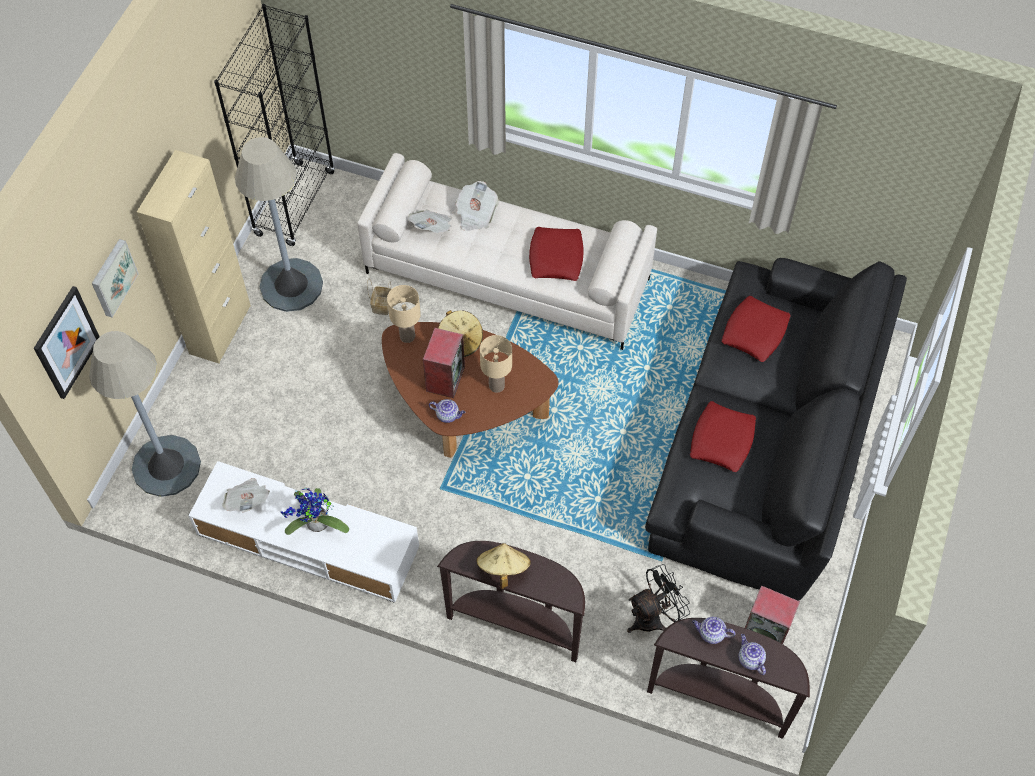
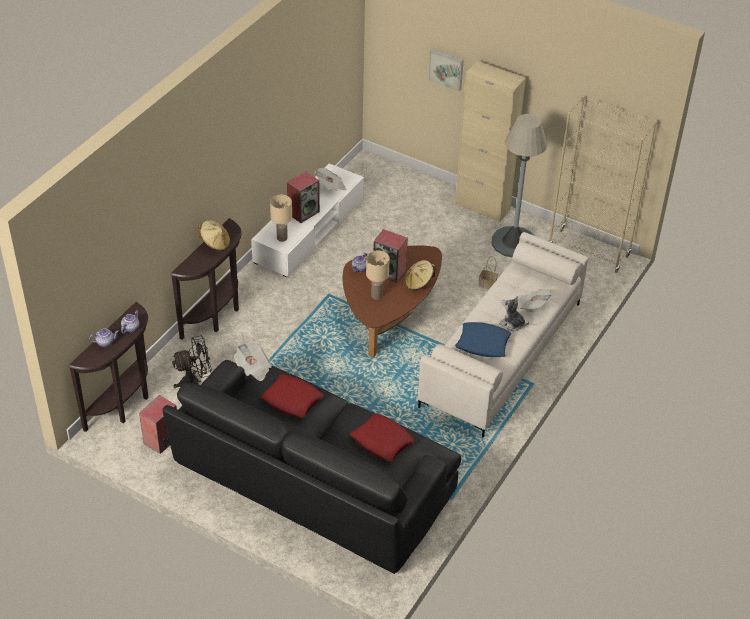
camera: 100 degrees right, 15 degrees down
(66, 342) = (399, 47): picture -> none
(166, 466) = (382, 177): grey floor lamp -> none
(295, 203) = (588, 251): black bookcase -> beige bookcase
(316, 525) = (303, 212): potted plant -> speaker
(407, 336) = (430, 258): beige table lamp -> beige table lamp (282, 238)
(432, 228) = (523, 281): newspaper -> newspaper (253, 368)
(513, 232) = (512, 324): none -> plush toy
(556, 258) = (482, 343): red pillow -> blue pillow
(653, 617) = (195, 382): black fan -> black fan turned 90 degrees counterclockwise

